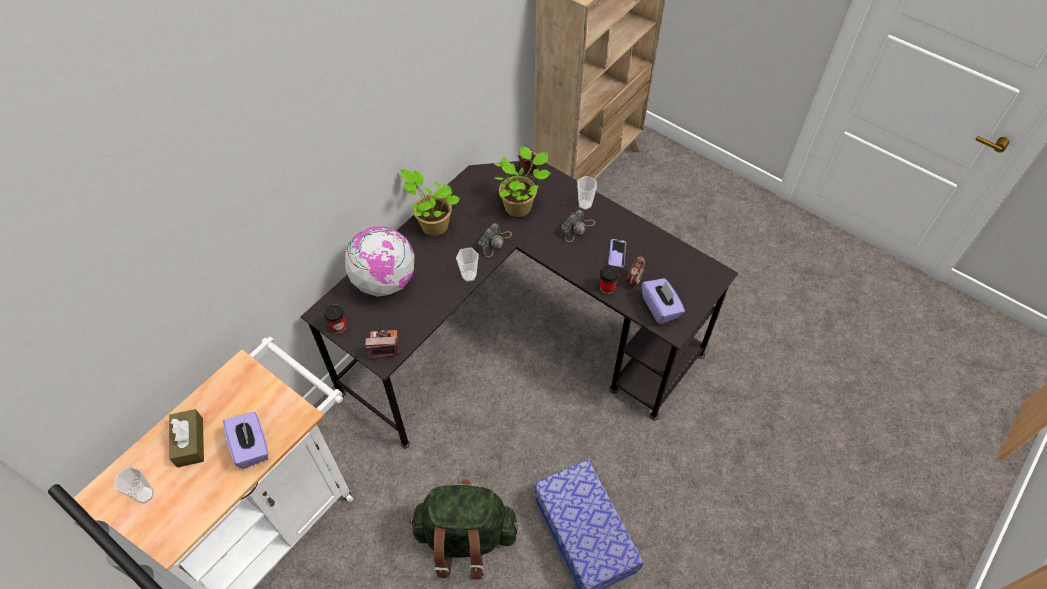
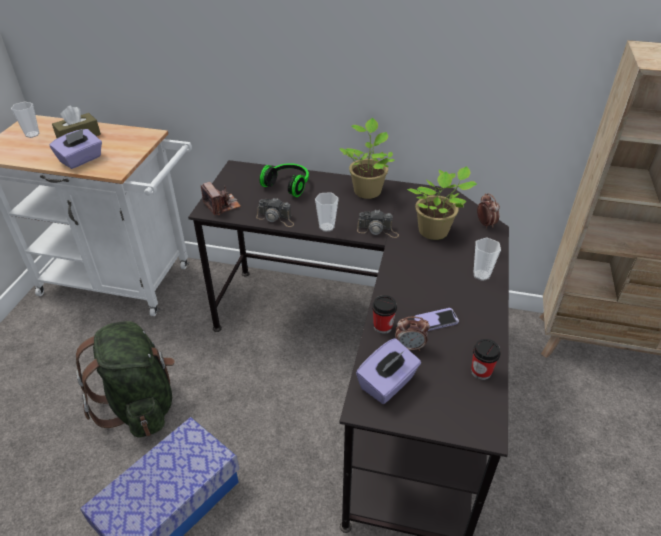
camera: 65 degrees right, 15 degrees down
(338, 327) = (228, 179): cup -> cup (481, 372)
(384, 281) = (288, 185): globe -> headphones
(577, 228) = (443, 279): camera -> camera (276, 218)

